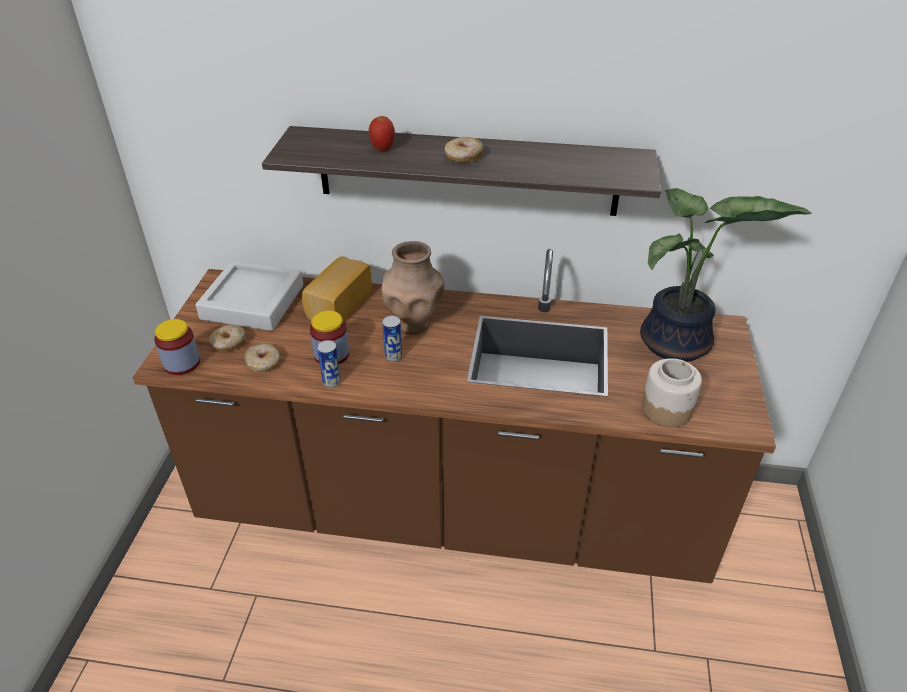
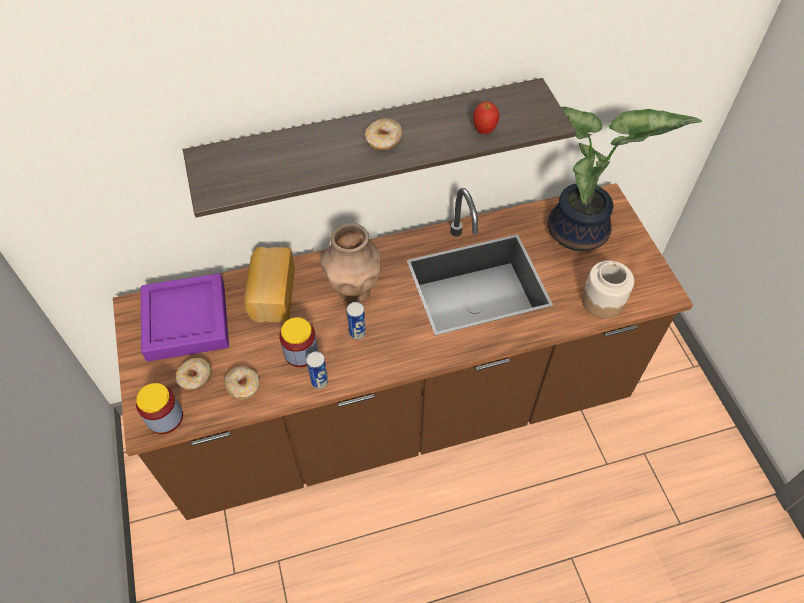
camera: 25 degrees left, 15 degrees up
(253, 302) = (186, 321): grey tray -> purple tray
(382, 149) = (301, 154): apple -> apple (484, 131)

